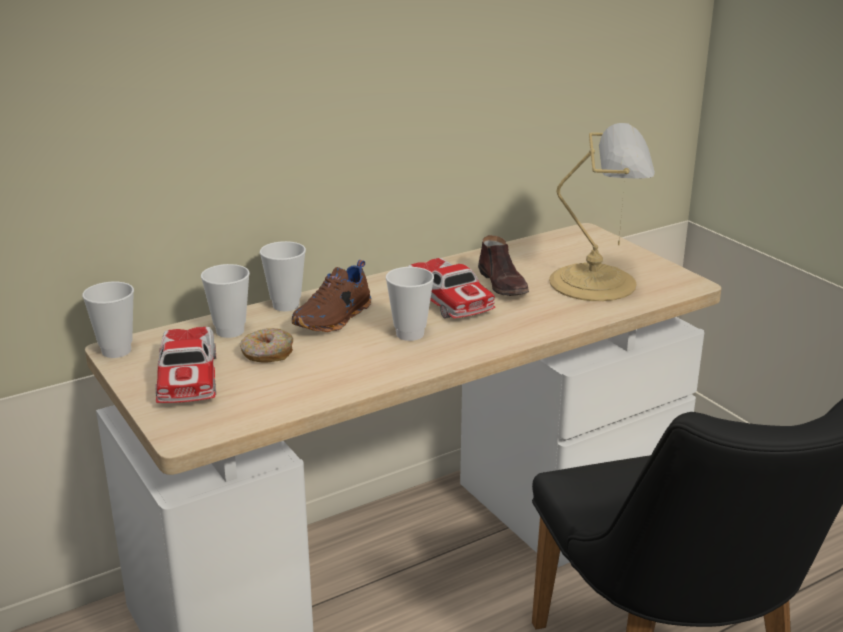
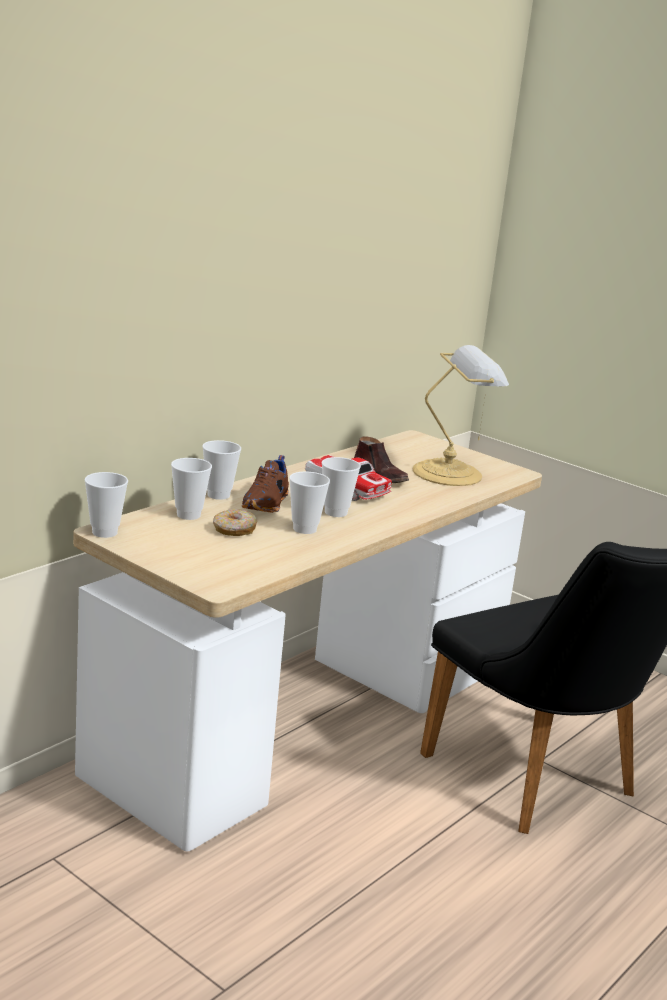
camera: 20 degrees left, 5 degrees down
(188, 377) = (184, 548): toy car -> none
(354, 356) = (304, 529): none -> cup

